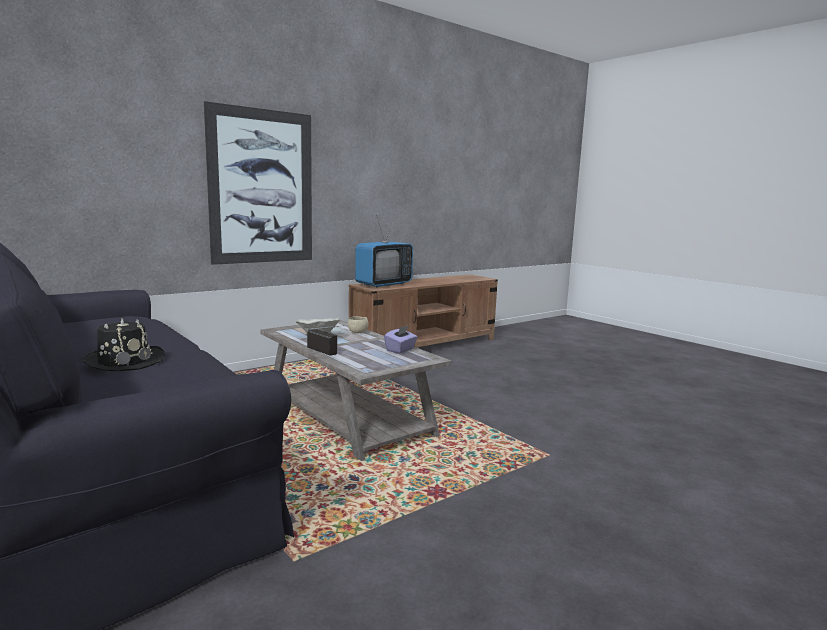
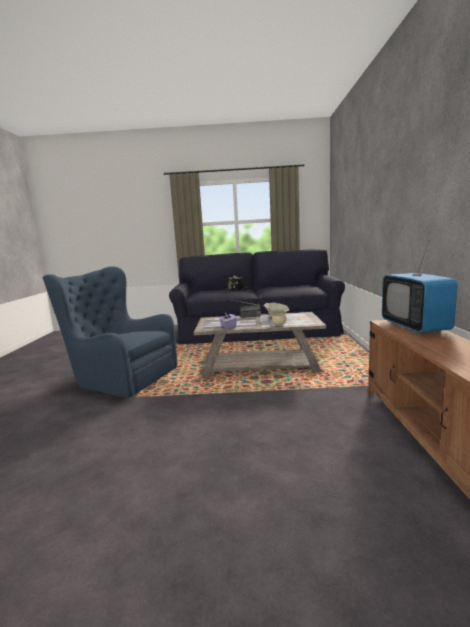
camera: 130 degrees right, 0 degrees up
(262, 187) = (383, 218): picture -> none
(543, 504) = (119, 379): none -> blue armchair

